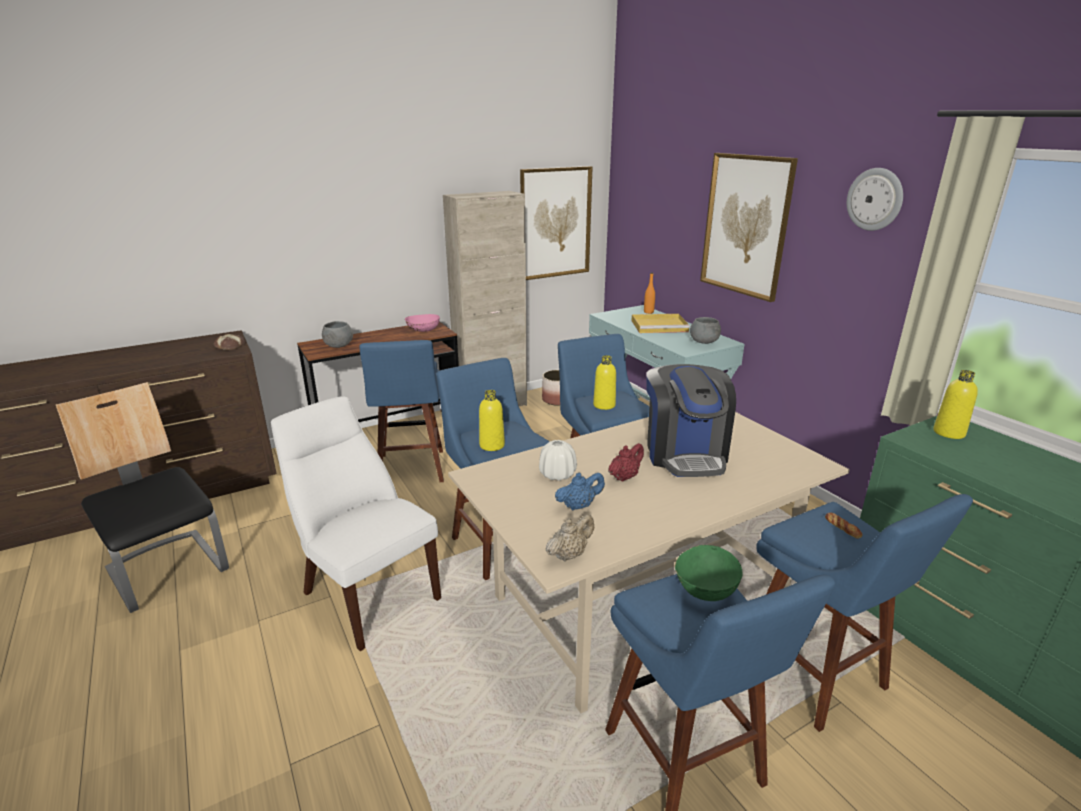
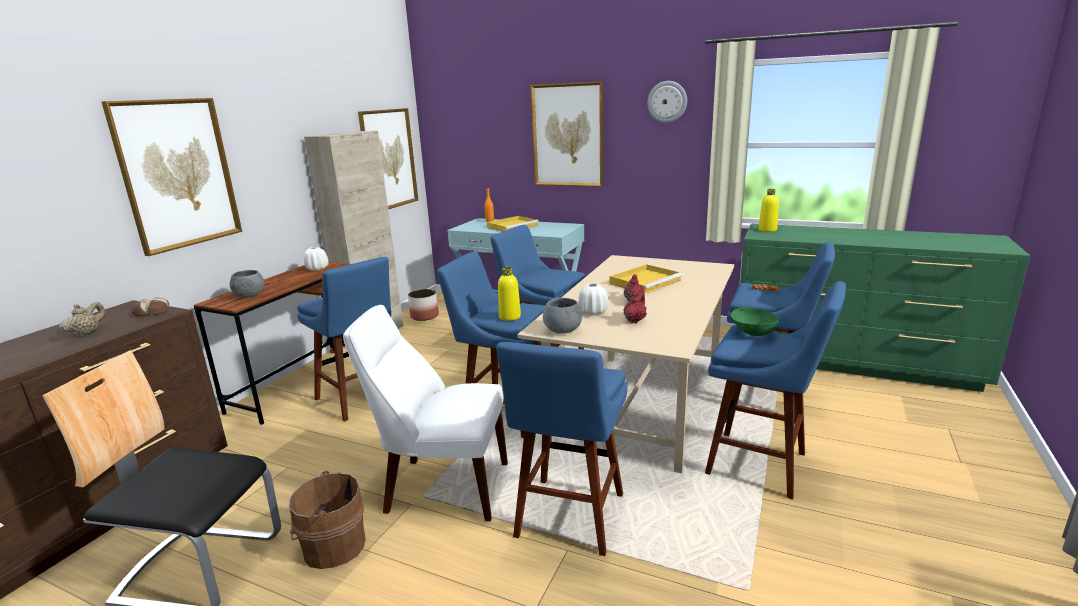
camera: 35 degrees left, 5 degrees down
(244, 602) = (331, 546): none -> brown bucket
(298, 224) = (177, 174): none -> picture
(417, 692) = (568, 519): none -> blue stool
(423, 331) = (317, 269): pink bowl -> white vase
(569, 554) = (673, 341): beige teapot -> beige teapot (87, 334)
(579, 506) = (635, 320): blue teapot -> red teapot
(604, 405) = (545, 277): yellow bottle -> none
(685, 454) = (645, 281): coffee machine -> yellow tray
(704, 342) = (558, 228): grey bowl -> grey bowl (563, 330)

